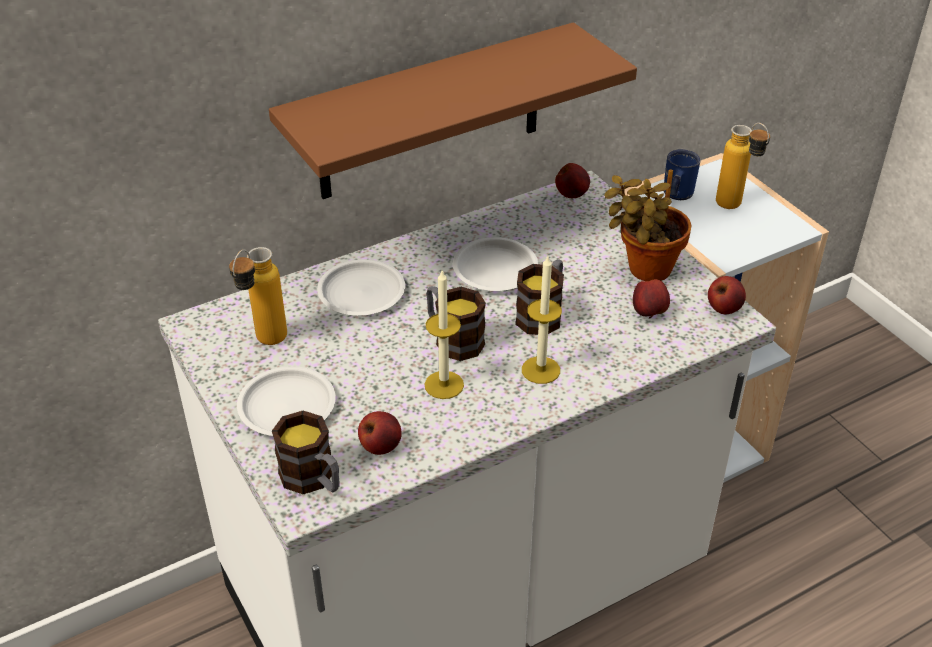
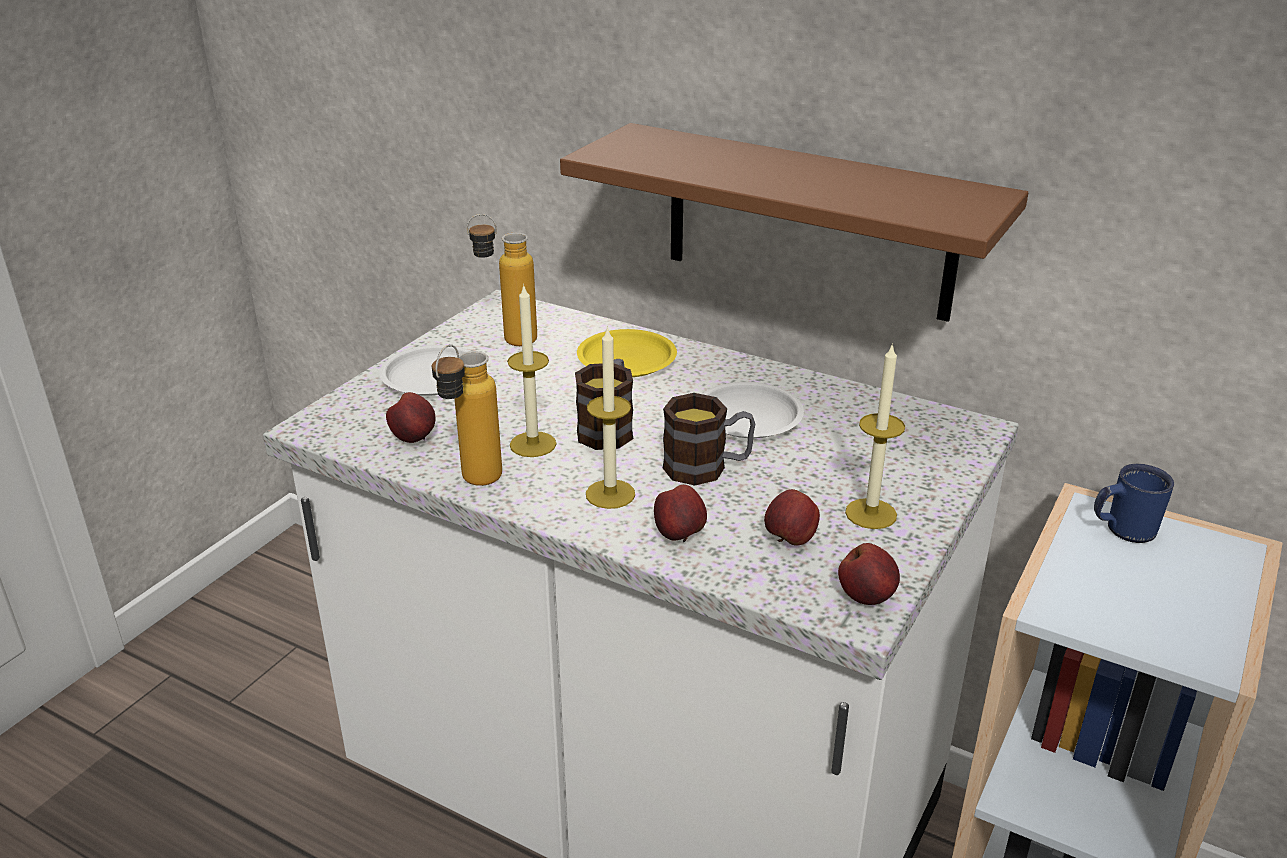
camera: 60 degrees right, 10 degrees down
(313, 479) = (347, 420): mug -> none
(361, 293) = (626, 360): white plate -> yellow plate
(572, 195) = (948, 423): apple -> apple (680, 536)
(644, 270) = (871, 513): potted plant -> candle
(735, 208) = (1171, 588): bottle -> bottle (472, 484)

